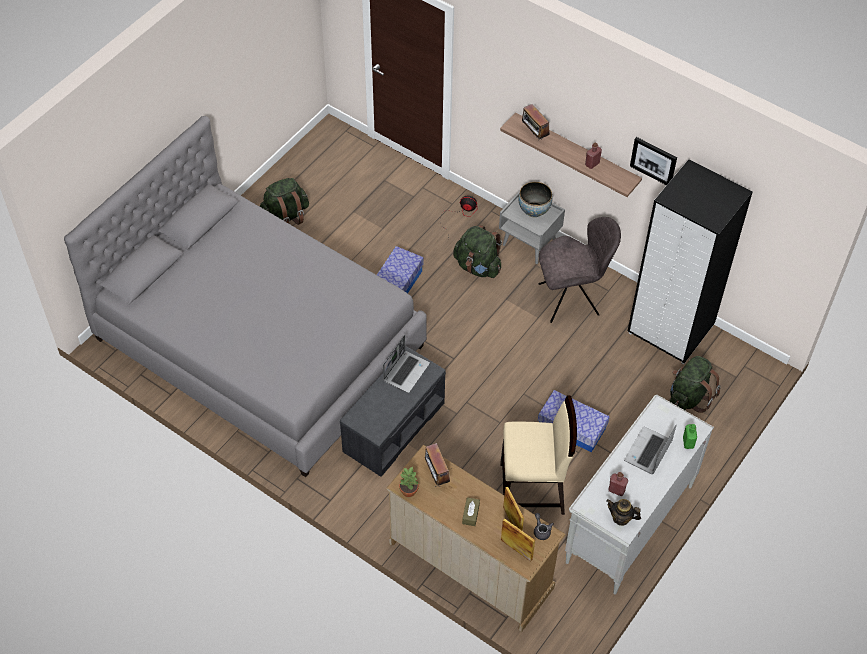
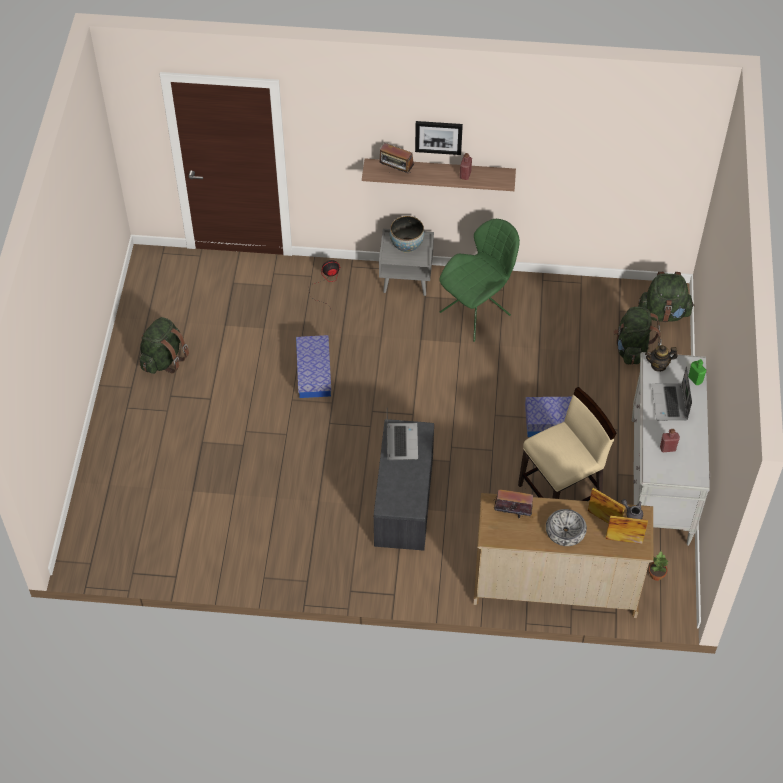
camera: 30 degrees left, 0 degrees up
(259, 342) = (225, 486): grey bed -> none
(409, 490) = (499, 538): potted plant -> potted plant (656, 574)
(436, 475) = (512, 512): radio -> radio turned 150 degrees clockwise
(470, 514) = (565, 531): brown tissue box -> bowl
(478, 266) = (375, 322): green backpack -> green backpack (663, 313)
(571, 299) = (477, 312): grey chair -> green chair
(621, 518) = (688, 469): teapot -> teapot (658, 365)
(654, 160) = (526, 147): picture -> picture (438, 136)
(671, 330) = (579, 299): wardrobe -> none

